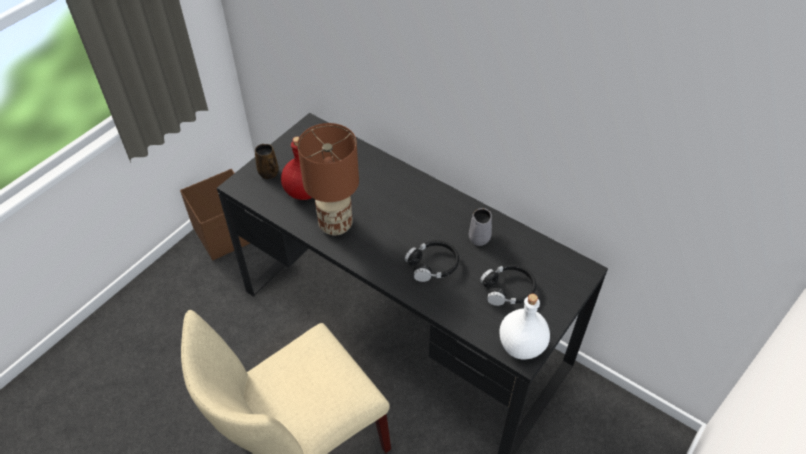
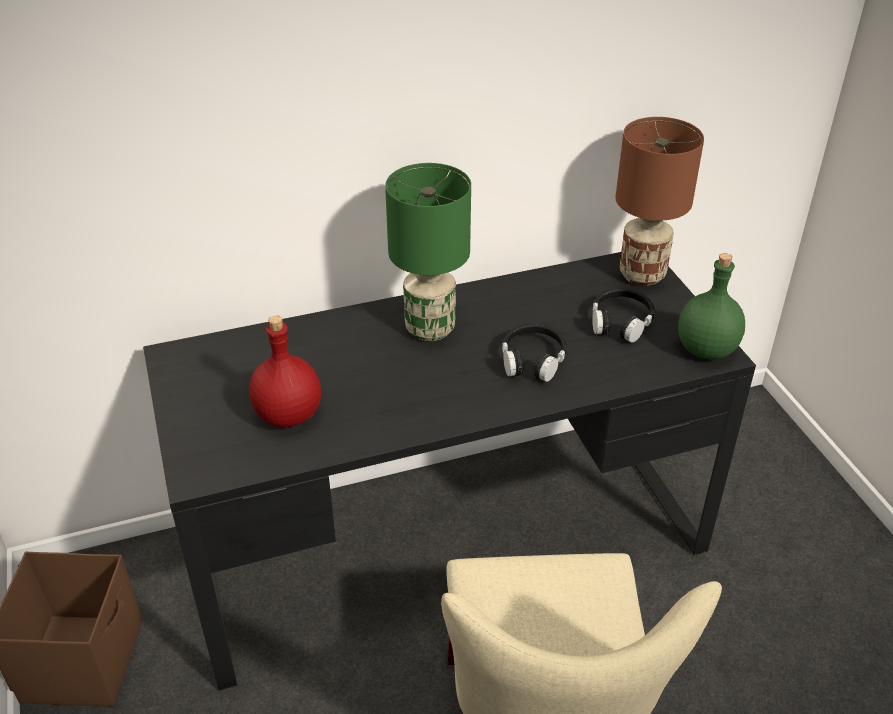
camera: 55 degrees left, 10 degrees down
(269, 173) = (212, 434): brown mug -> none
(335, 225) = (383, 412): brown table lamp -> brown table lamp (643, 275)
(418, 207) = (430, 329): none -> green table lamp
(480, 237) = (525, 306): grey mug -> none
(521, 345) = (705, 349): white bottle -> green bottle

